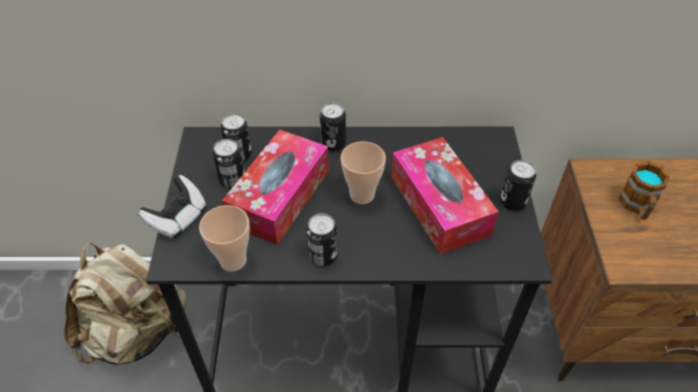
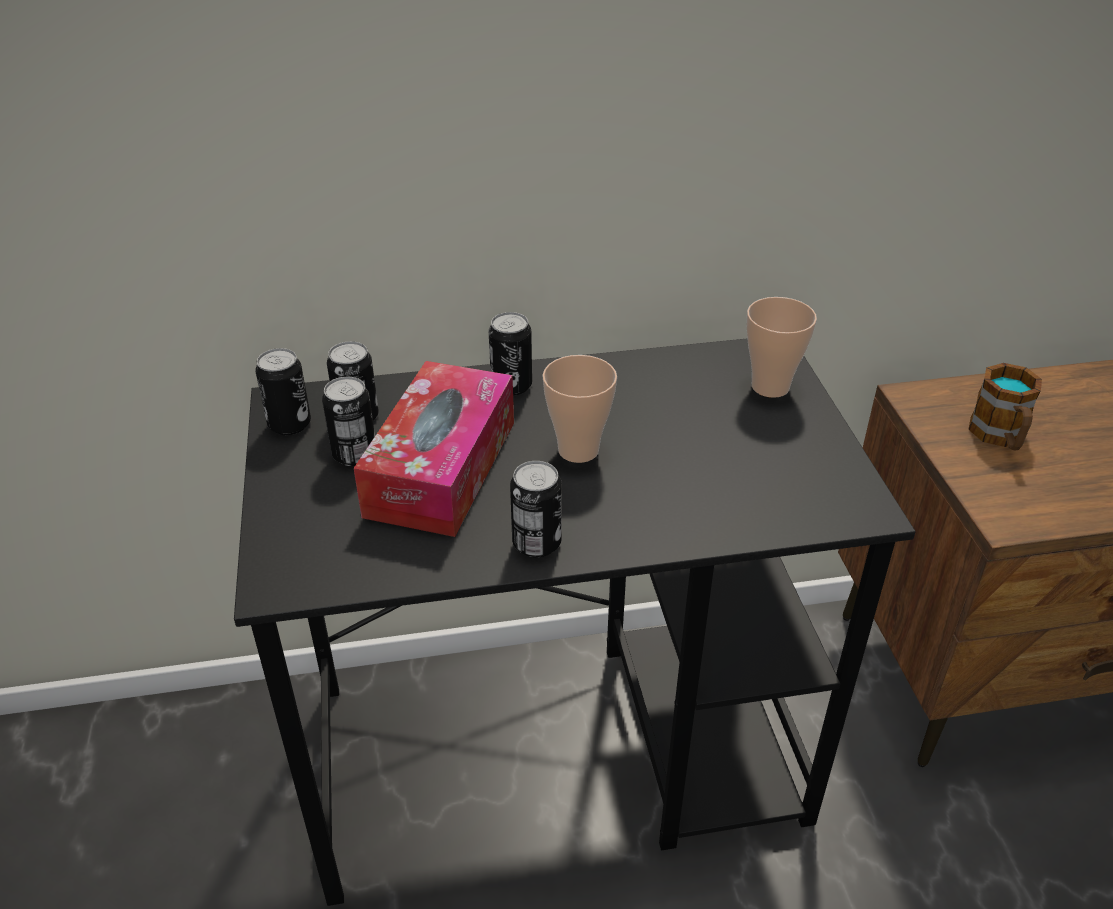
camera: 10 degrees left, 10 degrees down
(137, 332) = (170, 799): beige backpack -> none
(178, 218) = (271, 518): game controller -> none
(233, 260) = (383, 569): cup -> cup (770, 386)
(439, 205) = (707, 450): tissue box -> none
(512, 202) = (821, 433): can -> can (289, 424)

